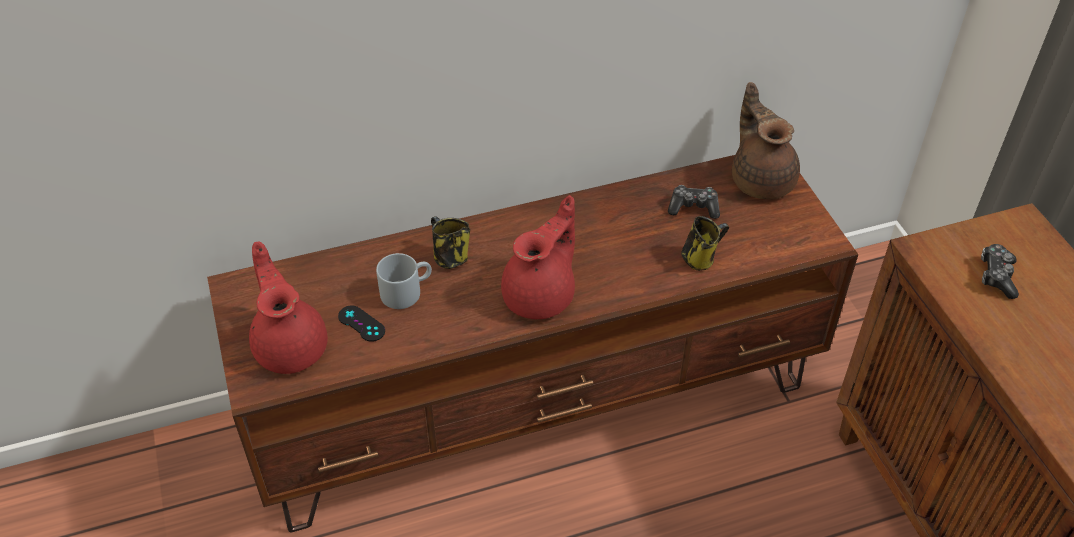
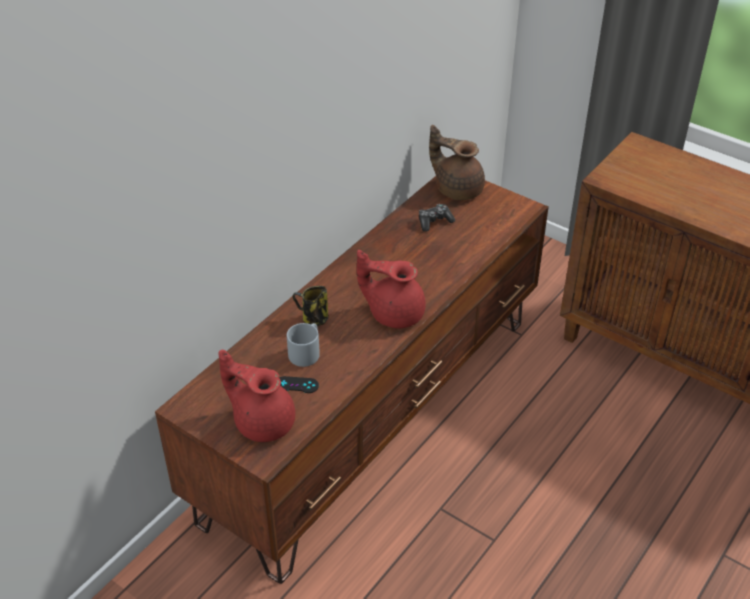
camera: 35 degrees left, 5 degrees down
(541, 295) = (394, 313): red teapot -> red teapot turned 75 degrees counterclockwise
(700, 258) = (466, 248): mug -> none
(997, 276) = (650, 175): game controller -> none

